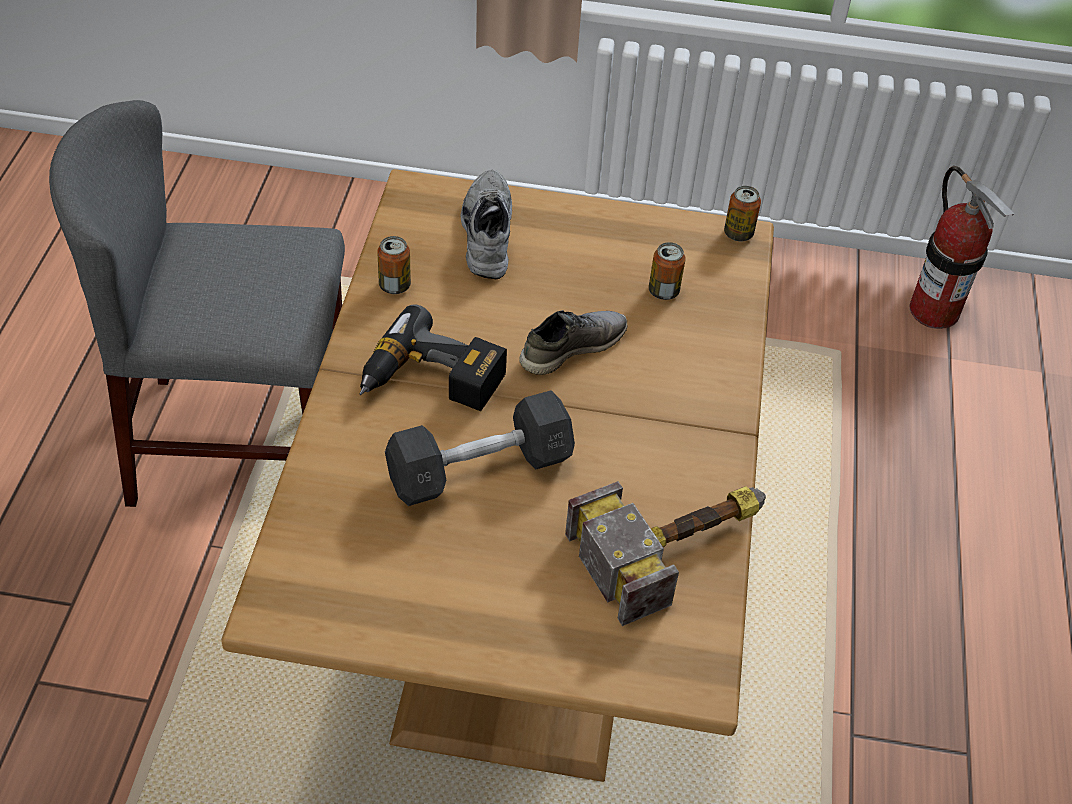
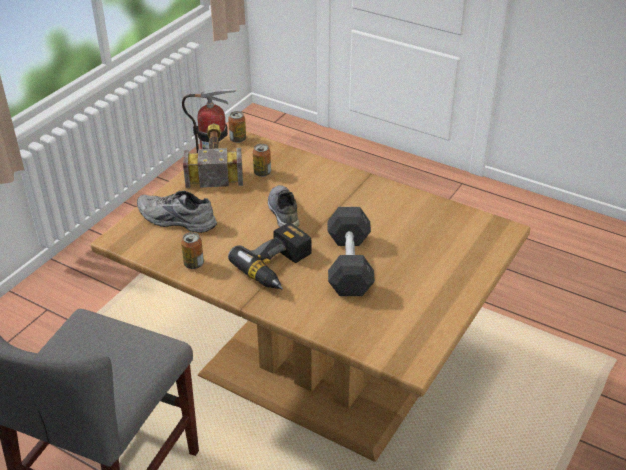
camera: 65 degrees left, 10 degrees down
(678, 545) = (427, 214): hammer -> hammer (214, 160)

